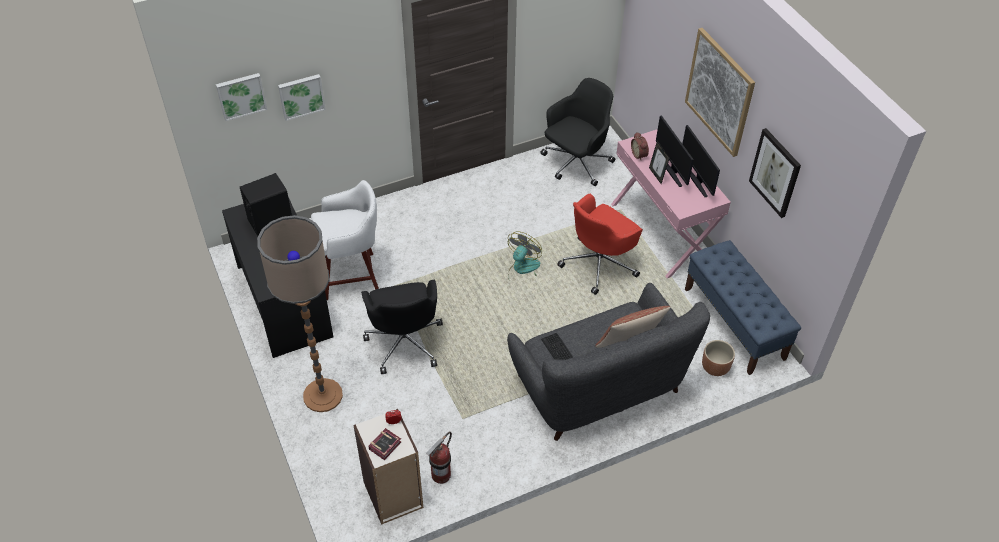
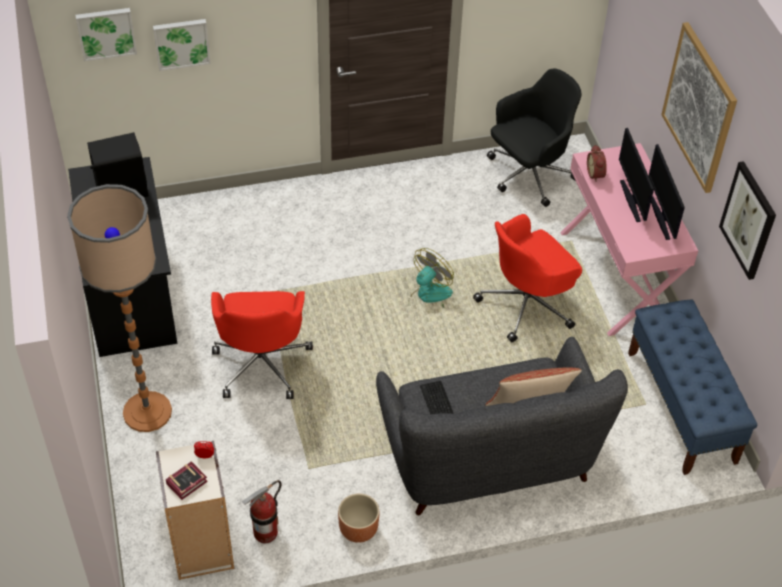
camera: 10 degrees right, 0 degrees up
(352, 276) = (218, 273): white stool -> none
(405, 342) = (262, 363): black office chair -> red office chair
(656, 175) = (611, 203): picture frame -> none
(715, 368) = (642, 458): brown planter -> brown planter (358, 530)

